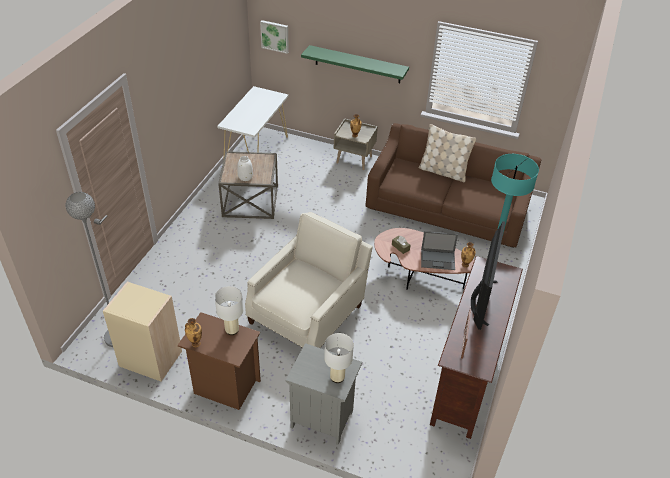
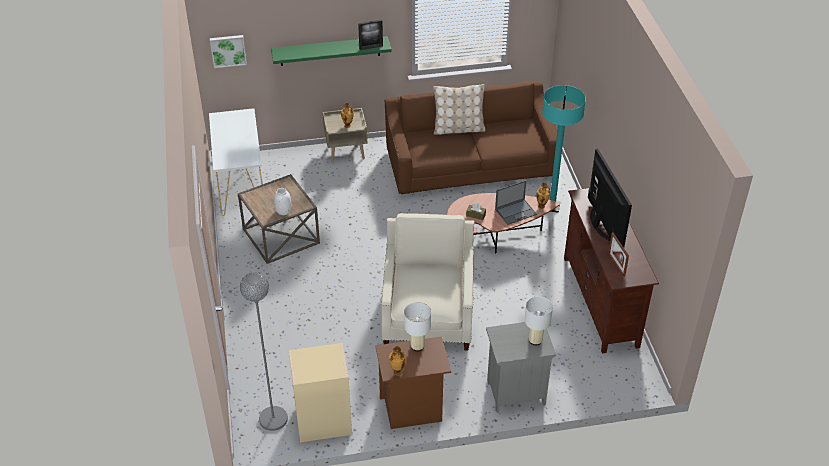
camera: 30 degrees left, 0 degrees up
(387, 70) = (371, 47): none -> picture frame

